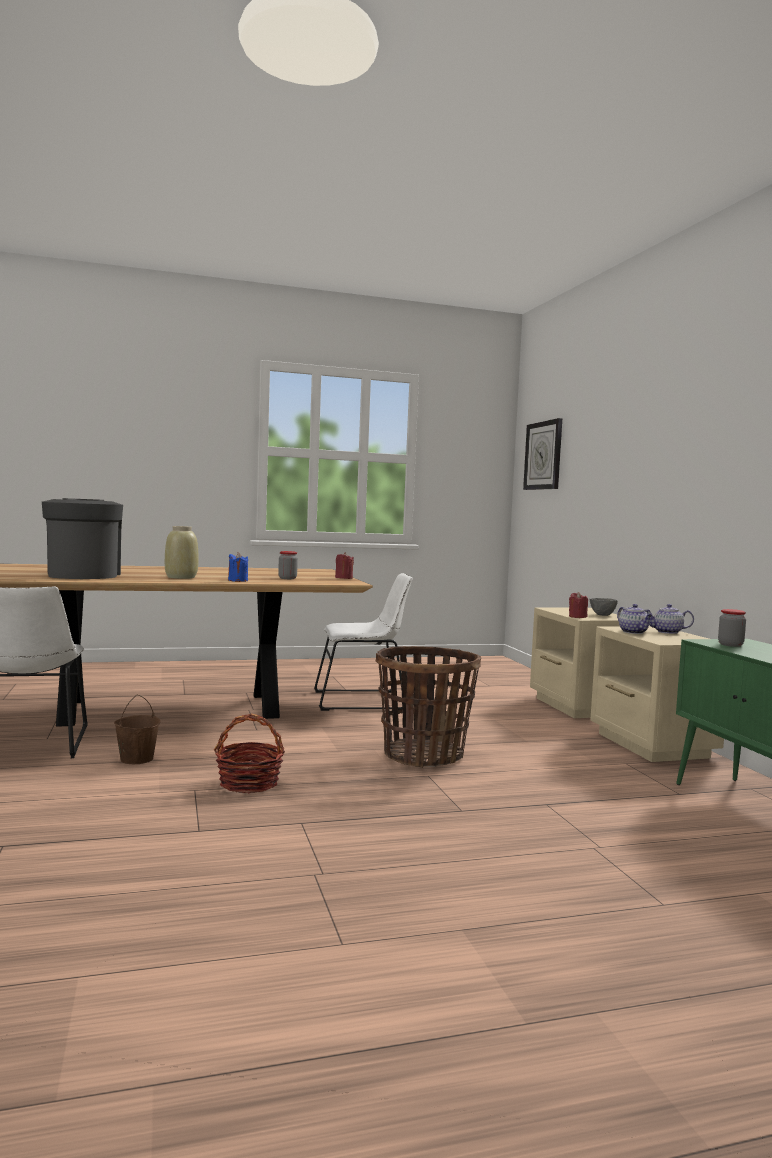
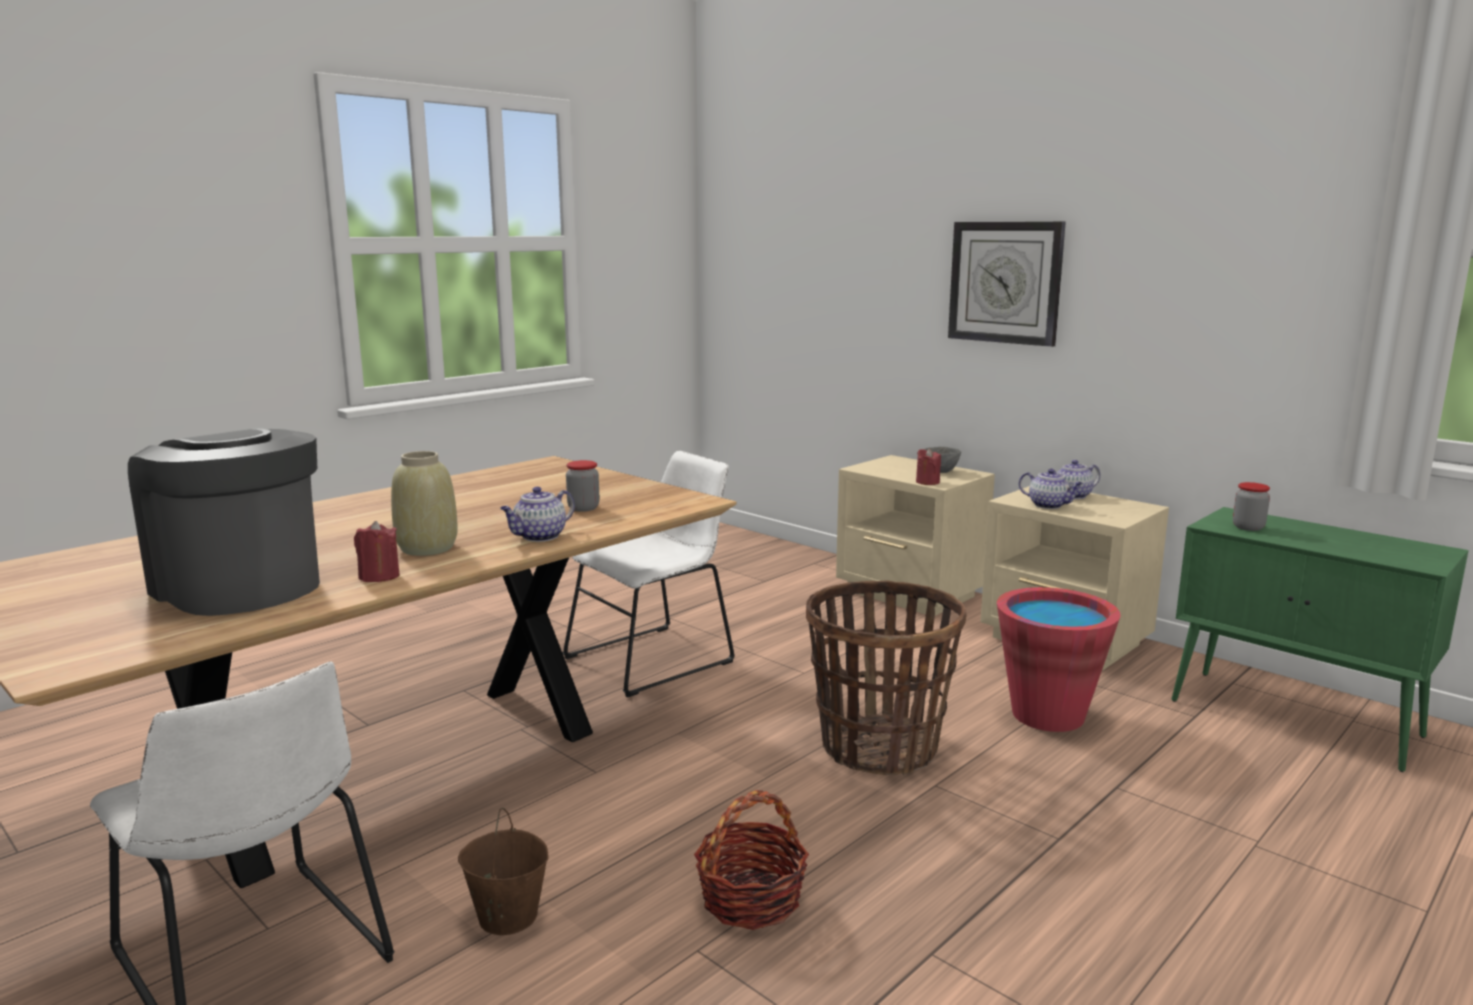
camera: 30 degrees left, 10 degrees up
(238, 580) = (539, 537): blue candle -> teapot
(343, 578) = (646, 485): red candle -> red candle (379, 576)
(543, 455) = (769, 232): wall clock -> wall clock (1005, 282)
(564, 769) = (1048, 715): none -> red bucket

